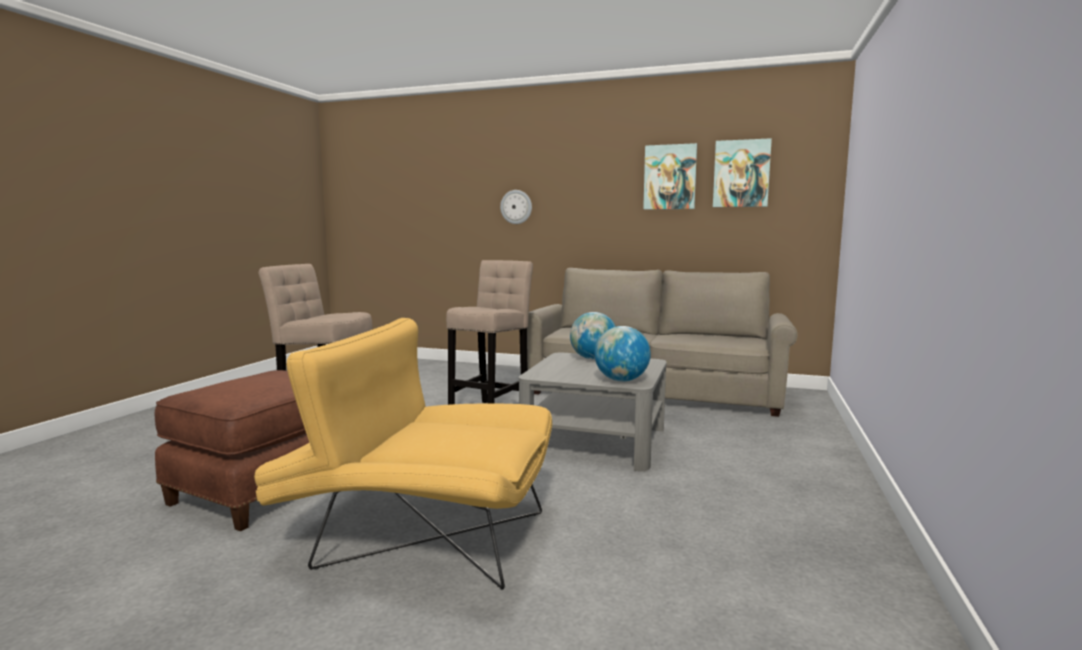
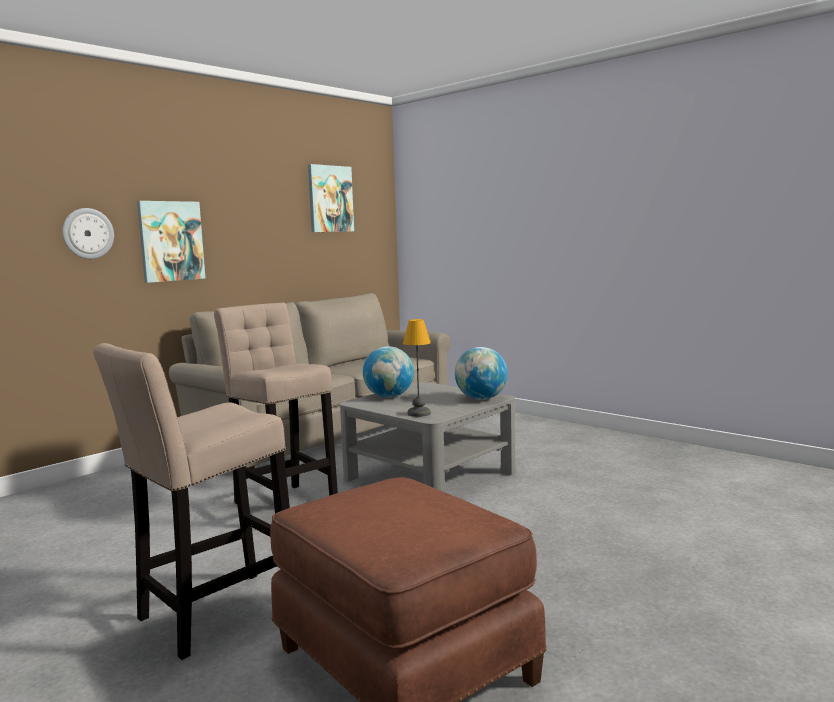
camera: 65 degrees left, 0 degrees up
(419, 534) = (594, 572): yellow armchair -> none
(546, 371) = (418, 413): none -> table lamp
(670, 177) = (272, 199): picture -> picture (171, 241)

